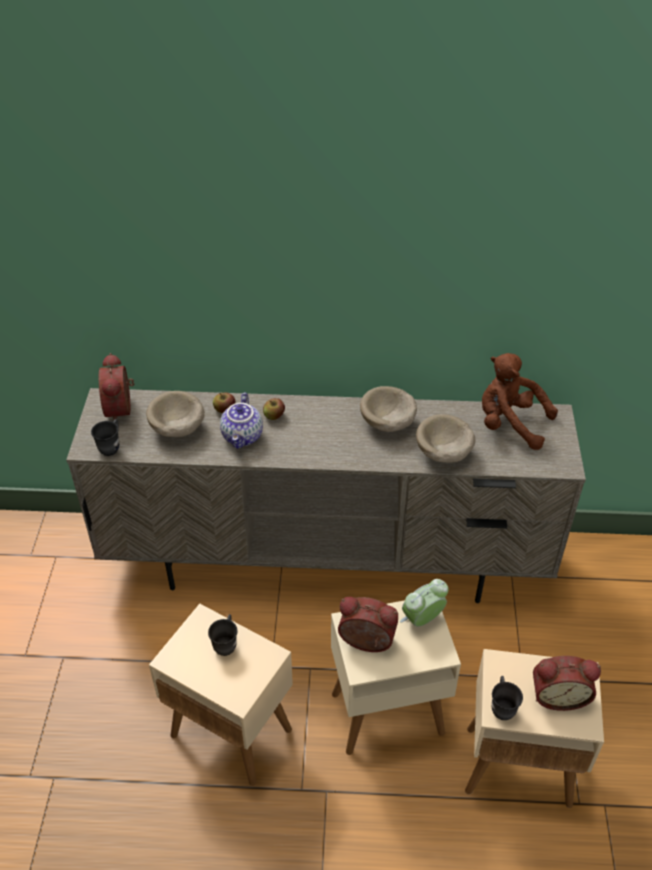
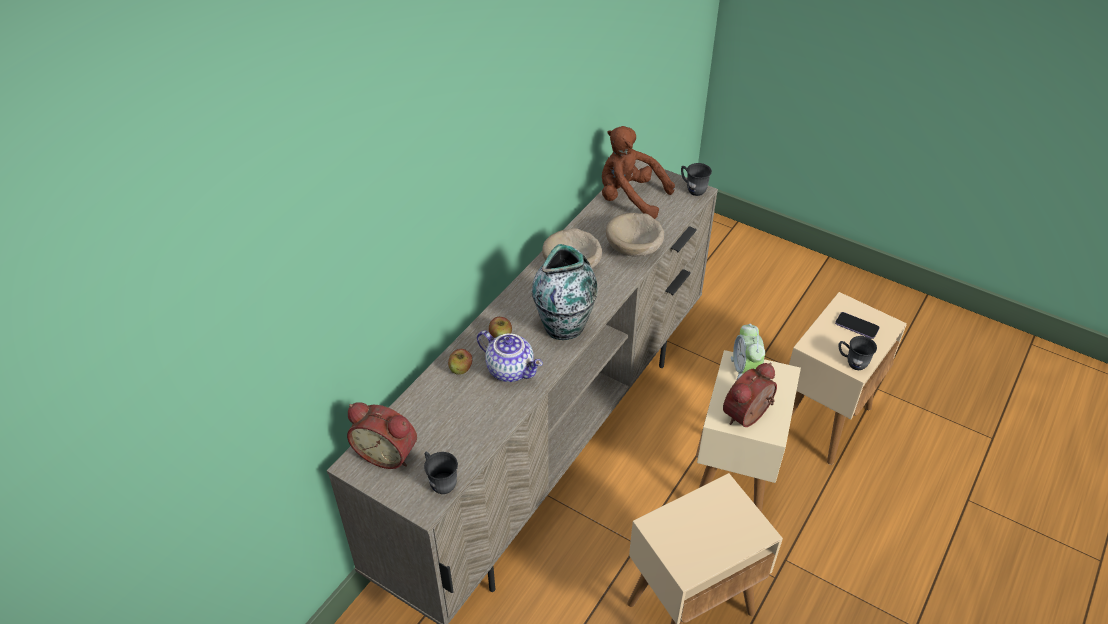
camera: 60 degrees left, 0 degrees up
(177, 429) = (458, 417): beige bowl -> none
(226, 643) = (693, 517): grey mug -> grey mug (692, 189)
(314, 447) = (564, 325): none -> vase
(509, 424) = (629, 198): brown plush toy -> brown plush toy turned 60 degrees clockwise
(558, 694) = (856, 326): alarm clock -> phone

